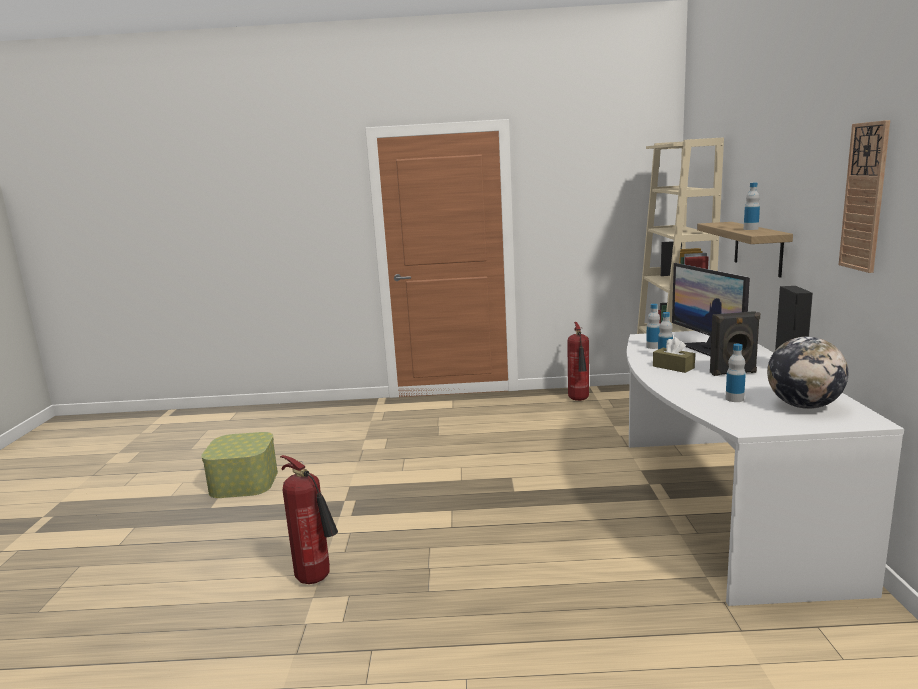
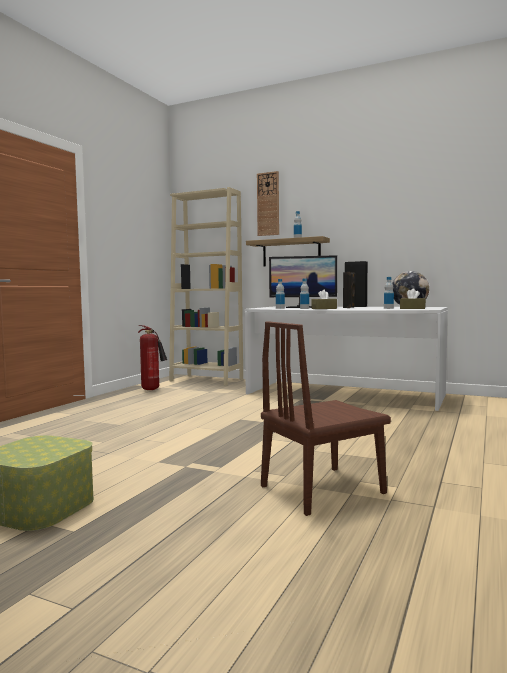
camera: 65 degrees left, 10 degrees down
(317, 579) = (322, 489): fire extinguisher -> brown chair
(753, 414) = (412, 308): none -> brown tissue box
(864, 197) = (392, 210): wall clock -> wall clock (268, 204)

